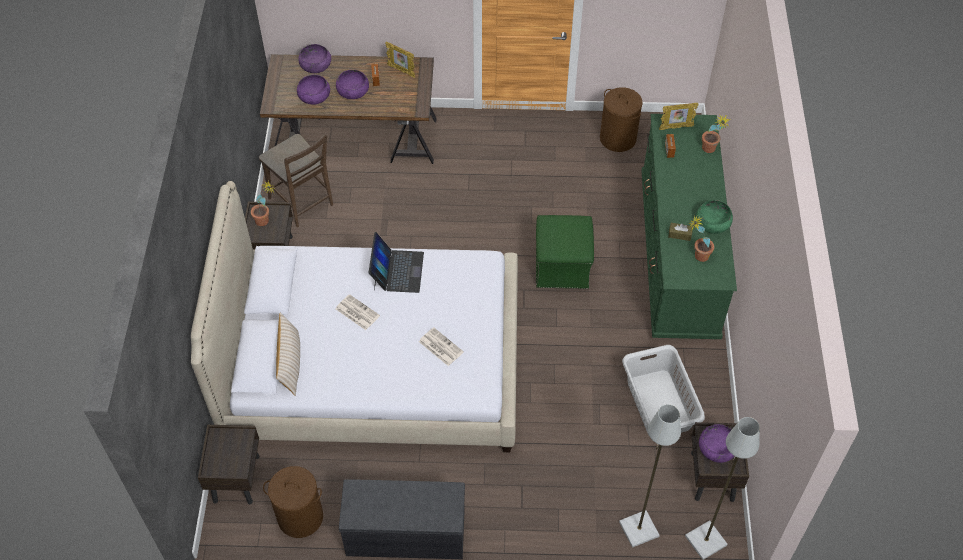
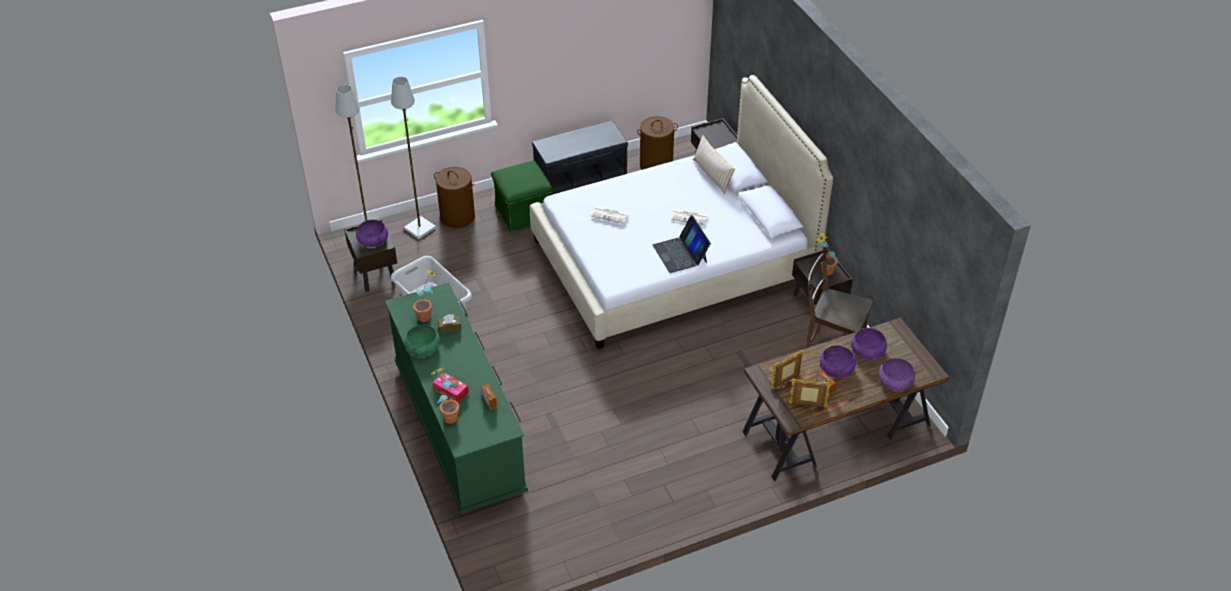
camera: 155 degrees right, 10 degrees down
(562, 267) = (562, 379): green ottoman -> green ottoman (523, 213)
(617, 138) = (571, 530): brown laundry basket -> brown laundry basket (458, 217)
(676, 127) = (491, 428): picture frame -> picture frame (785, 382)
(700, 171) = (450, 391): none -> tissue box

